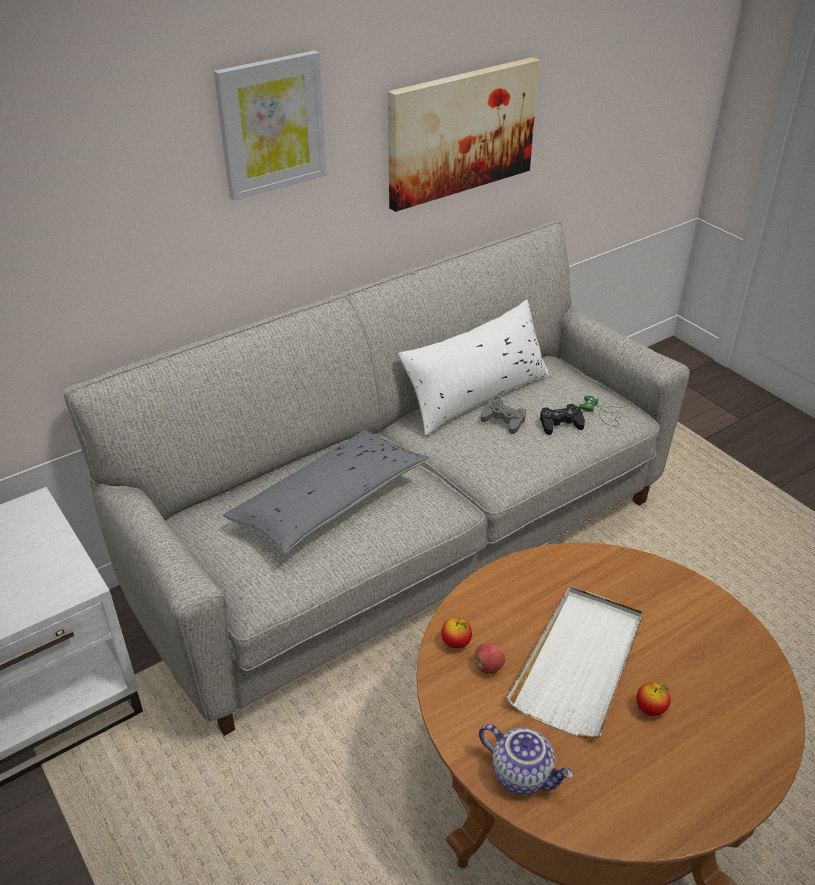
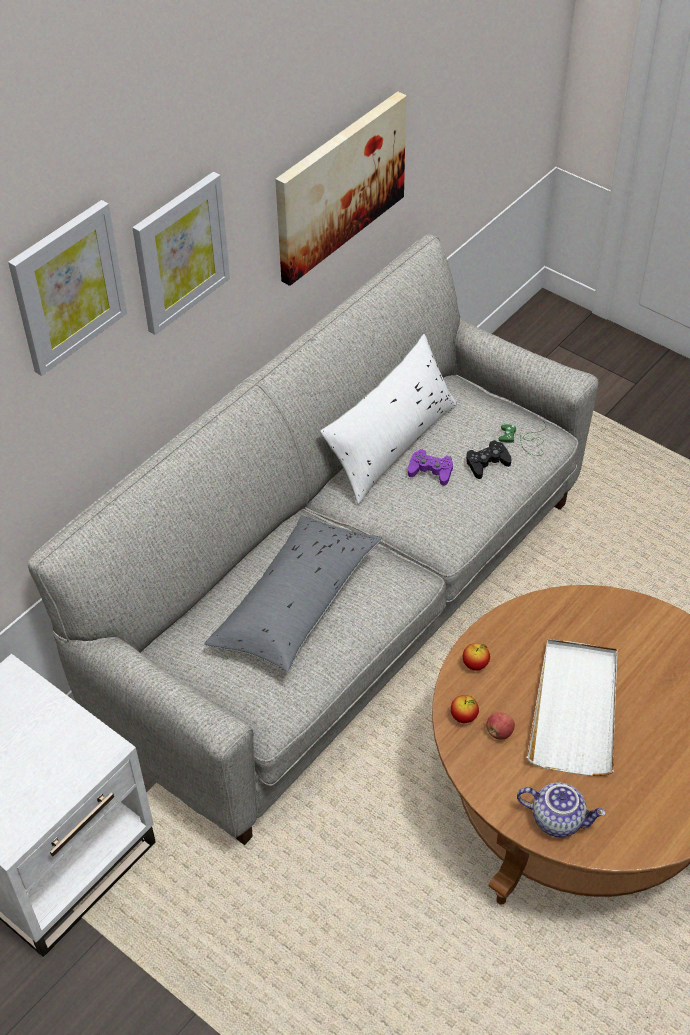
camera: 15 degrees left, 10 degrees up
(130, 105) = (67, 287): none -> picture
(503, 420) = (430, 471): grey game controller -> purple game controller
(650, 709) = (644, 736): apple -> apple (475, 665)

